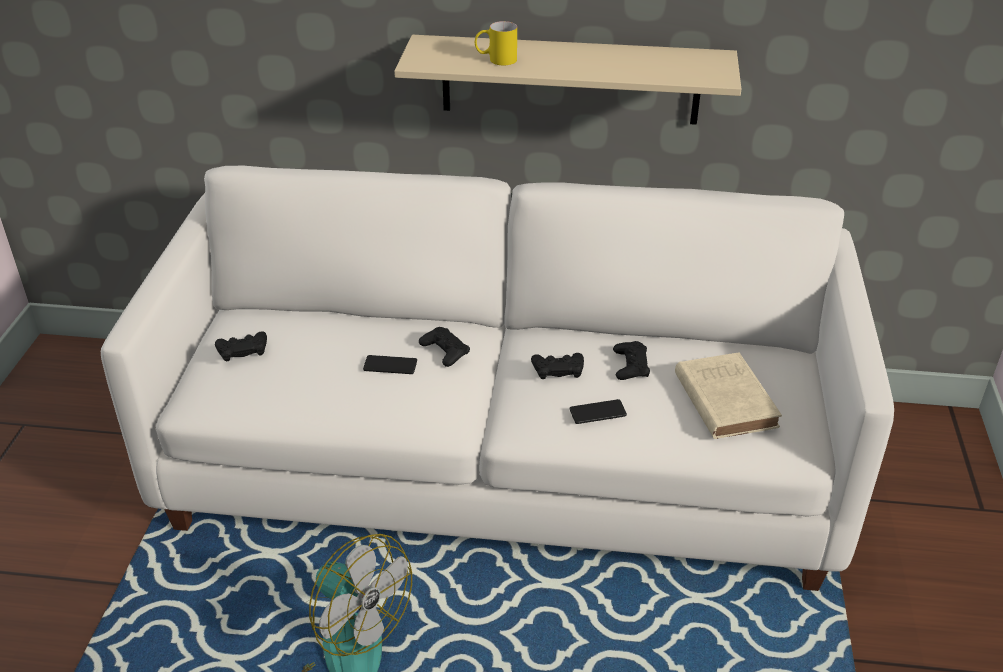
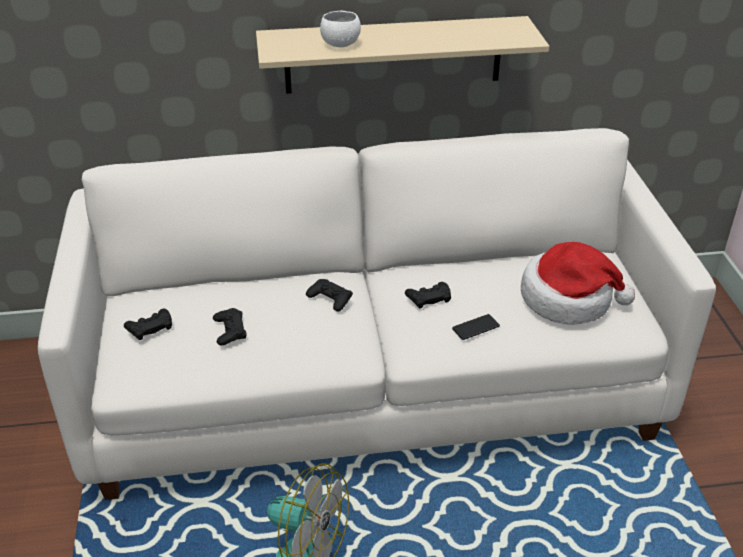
camera: 15 degrees left, 0 degrees up
(390, 365) = (289, 318): phone -> none
(495, 60) = (340, 44): yellow mug -> white bowl
(630, 365) = (485, 285): black game controller -> black game controller (230, 330)
(724, 398) = (568, 299): beige book -> hat

